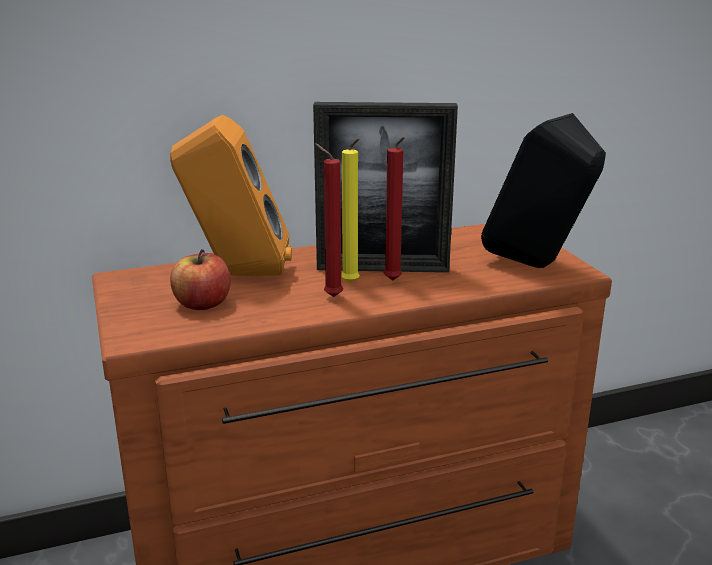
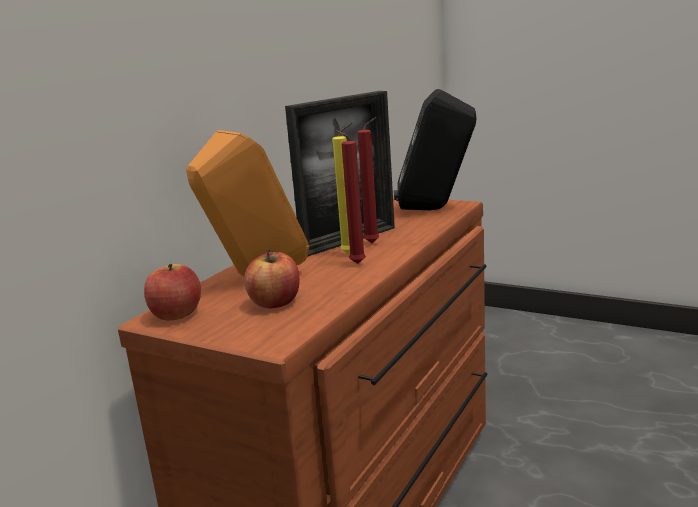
camera: 40 degrees left, 5 degrees down
(134, 281) = (176, 314): none -> apple

